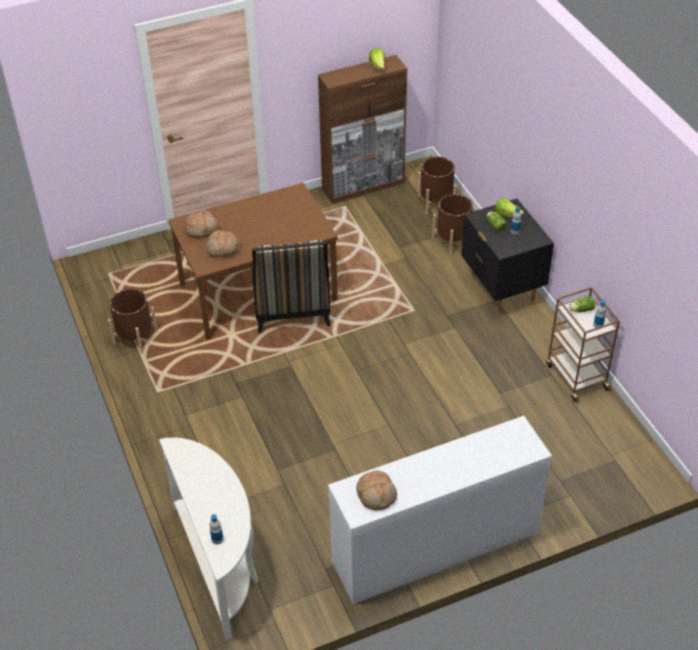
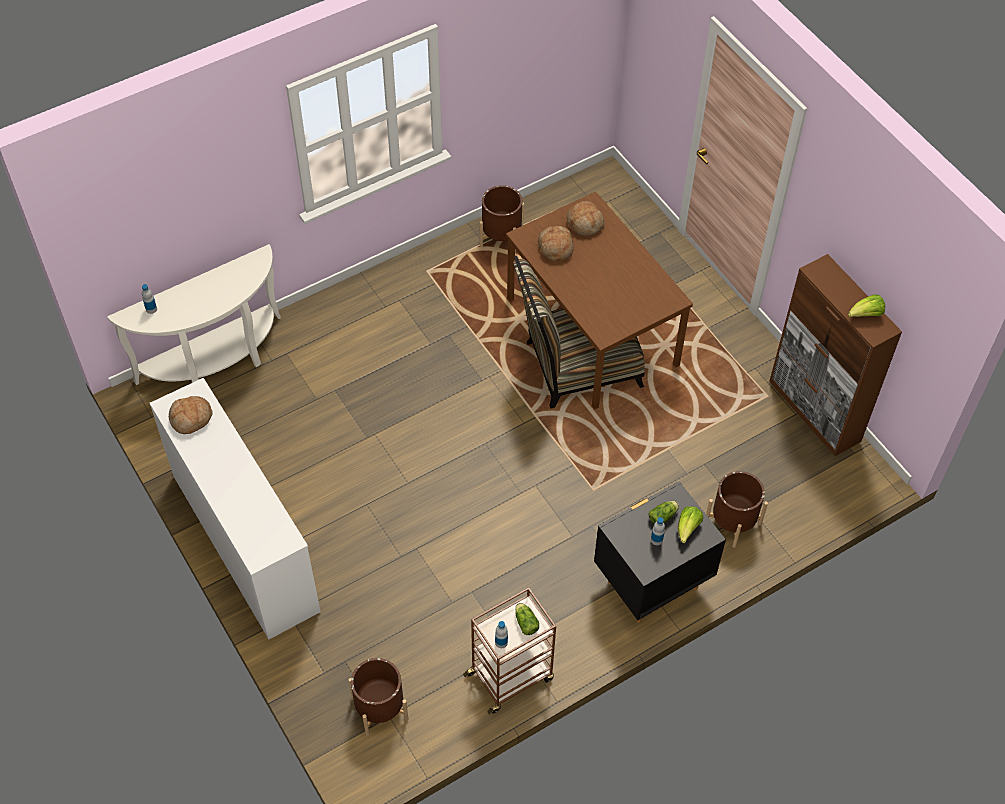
camera: 80 degrees right, 10 degrees up
(436, 202) = (805, 496): brown planter -> brown planter (380, 708)

